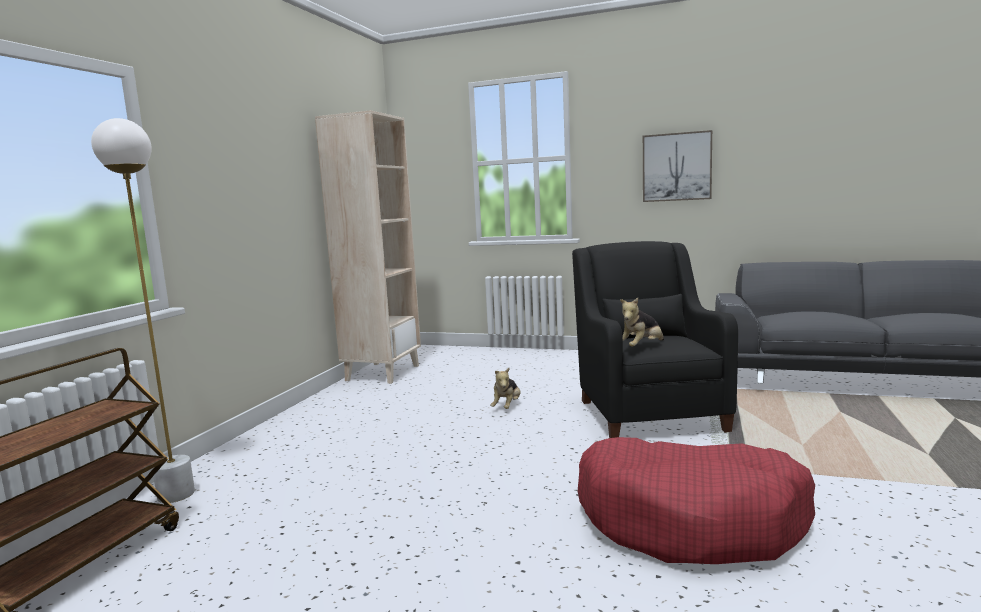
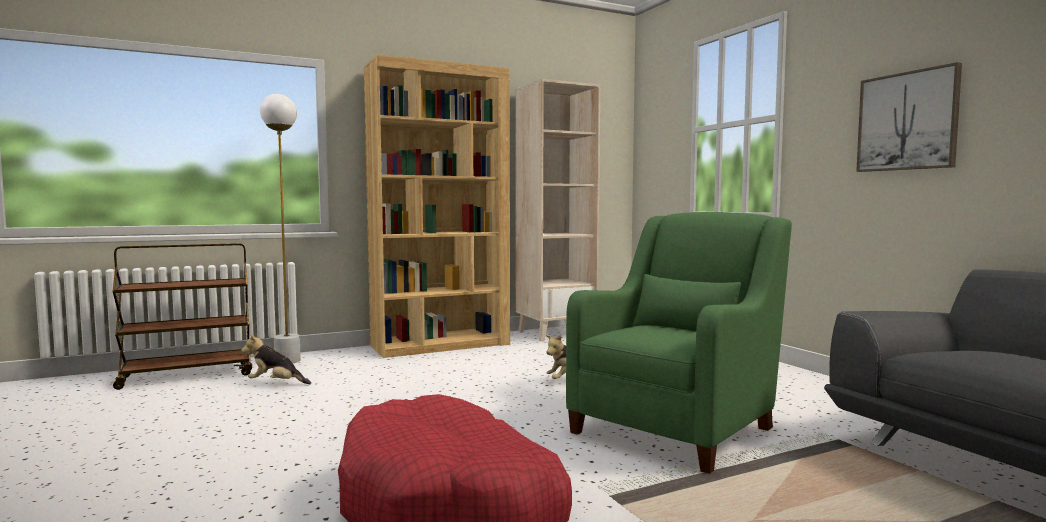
camera: 45 degrees right, 5 degrees down
(308, 416) = (441, 345): none -> brown bookcase
(641, 347) = (622, 331): plush toy -> plush toy (276, 383)
(648, 412) = (677, 427): black armchair -> green armchair

